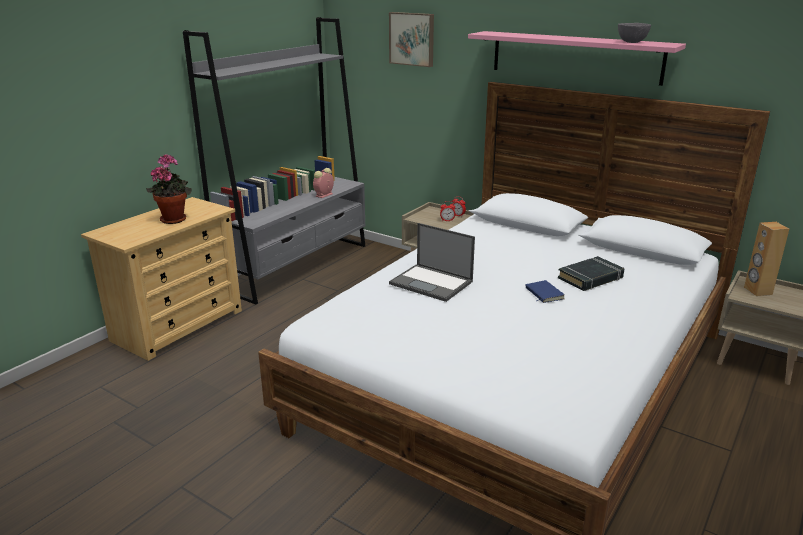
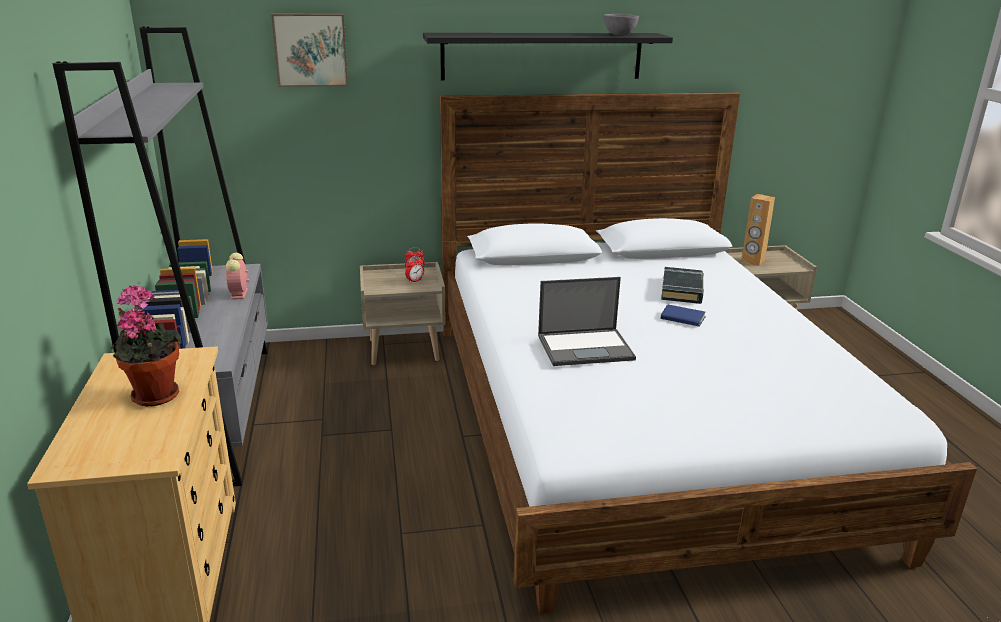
camera: 45 degrees left, 0 degrees up
(575, 57) = (542, 56): pink shelf -> black shelf

